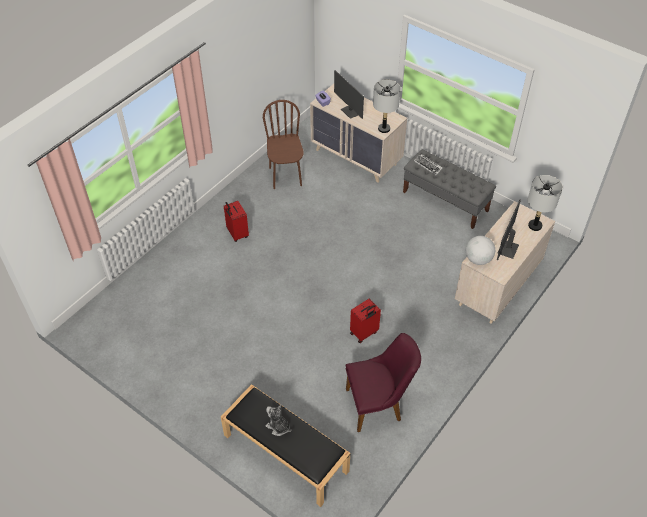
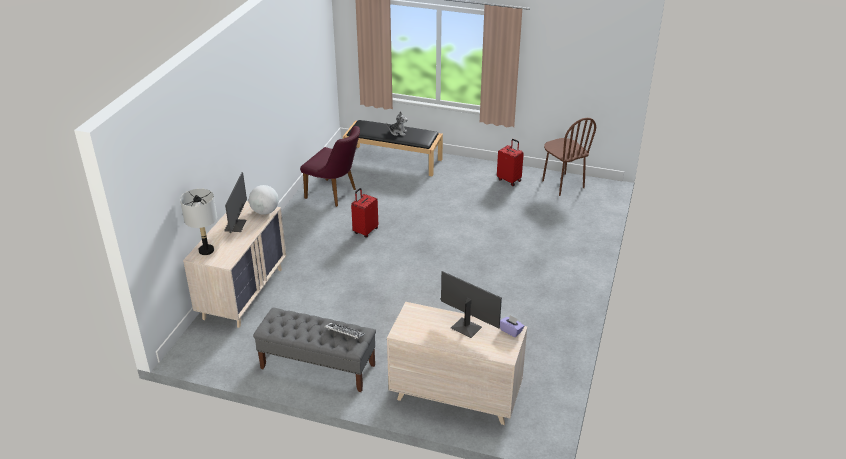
camera: 160 degrees right, 15 degrees down
(237, 234) = (535, 276): red suitcase -> red suitcase (509, 180)
(285, 176) = (528, 347): brown chair -> brown chair (562, 184)
(379, 405) = (335, 194): purple chair -> purple chair turned 120 degrees counterclockwise
(384, 129) = (411, 314): grey table lamp -> none

